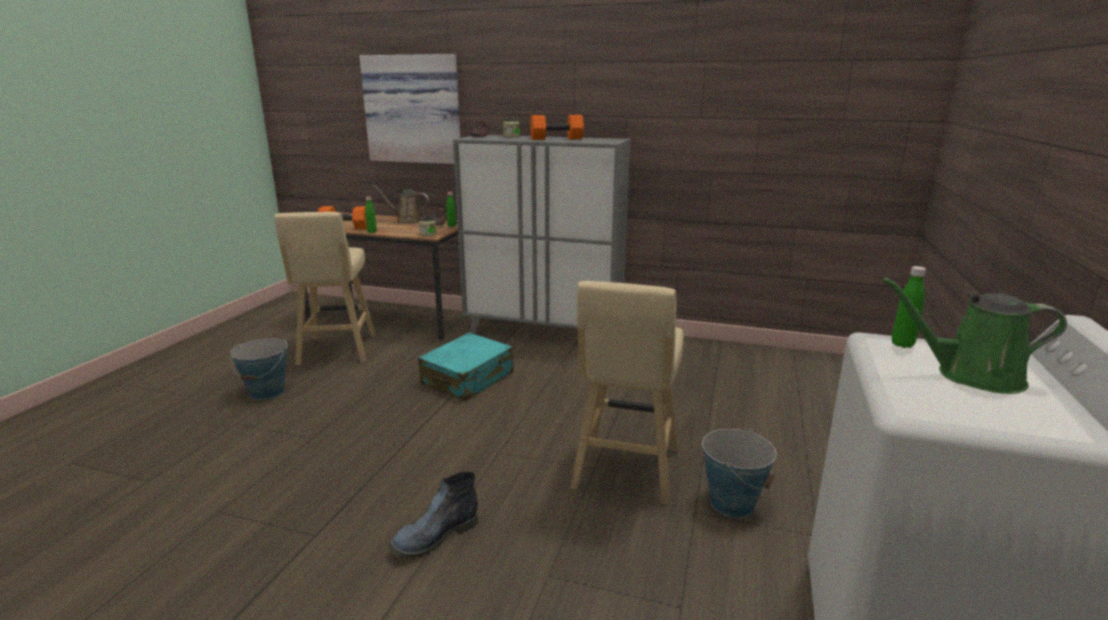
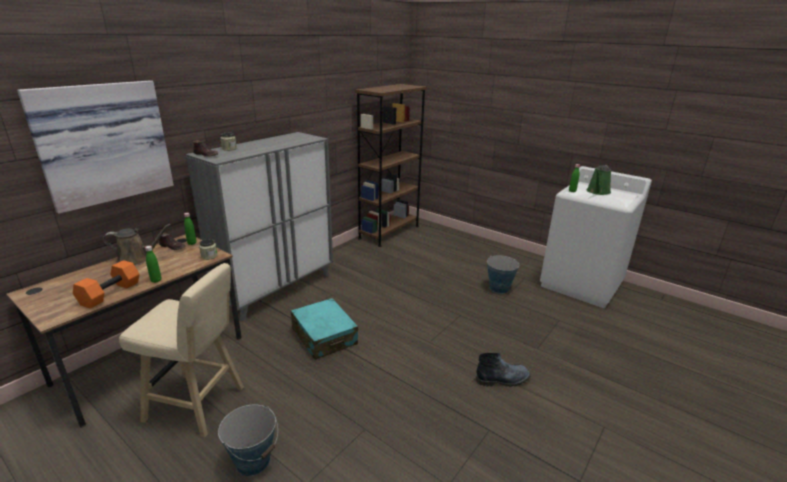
camera: 70 degrees left, 5 degrees up
(407, 221) = (137, 259): brown watering can -> brown watering can turned 135 degrees counterclockwise
(434, 538) = (503, 379): boot -> boot turned 75 degrees counterclockwise
(557, 139) = (270, 143): orange dumbbell -> none
(625, 471) = (466, 307): beige stool -> none
(794, 361) = (389, 232): none -> brown bookcase

